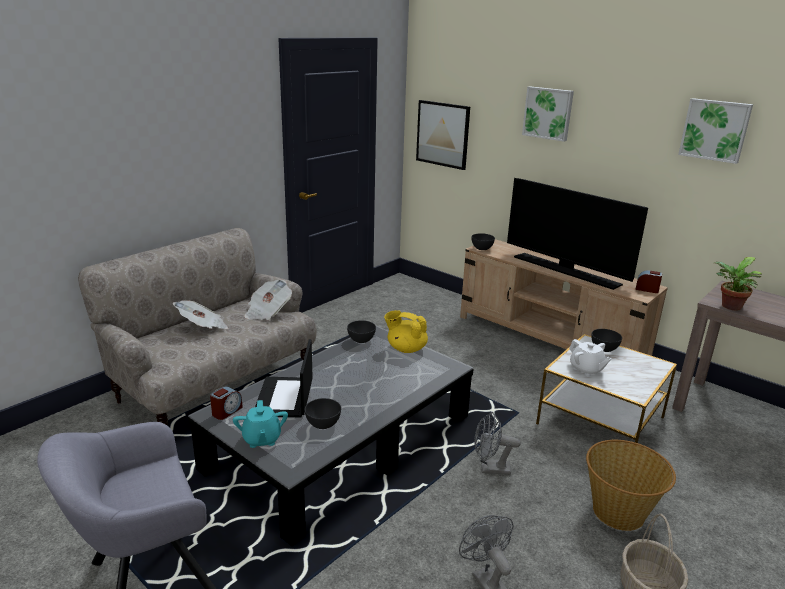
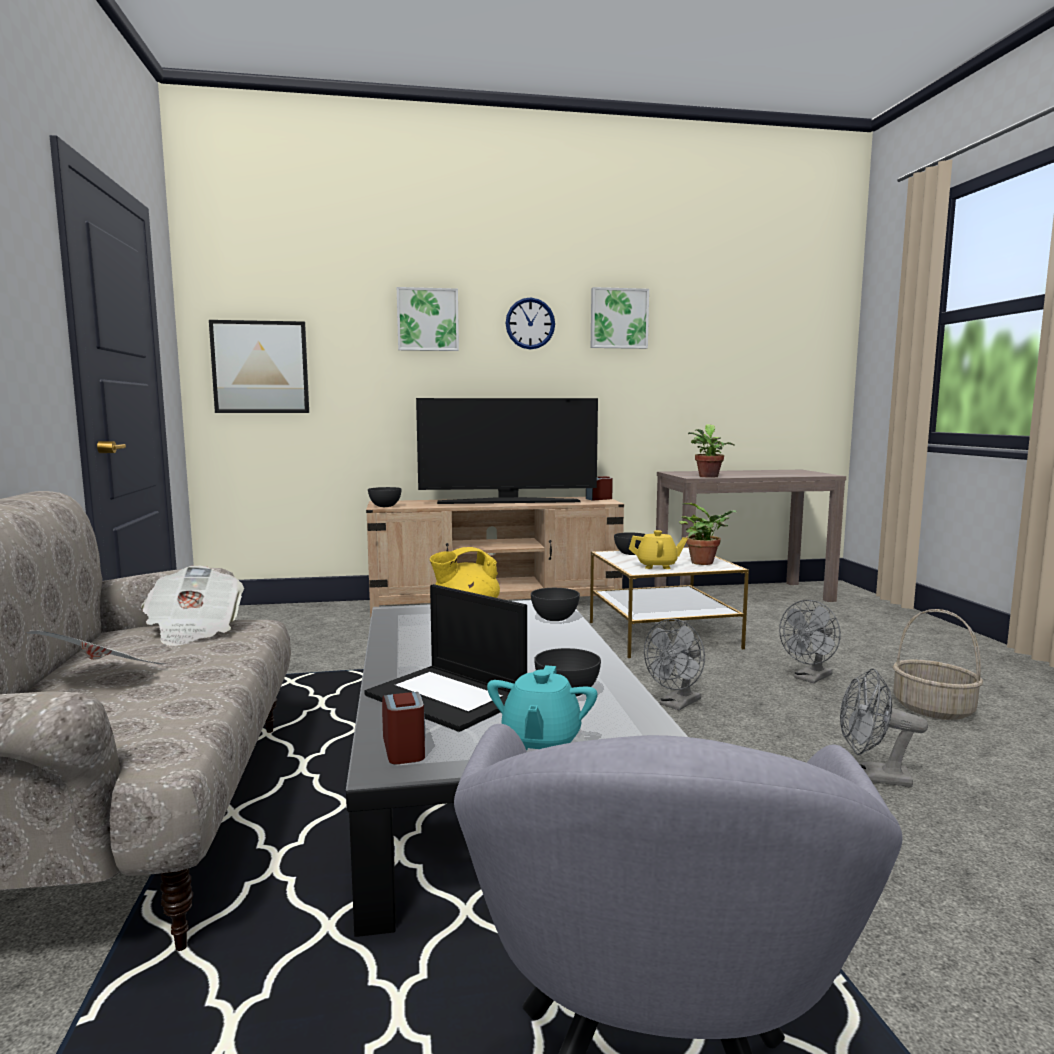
camera: 50 degrees left, 15 degrees down
(261, 439) = (540, 742): turquoise teapot -> turquoise teapot turned 75 degrees clockwise
(361, 340) = (394, 621): grey bowl -> grey bowl (555, 619)
(586, 369) = (657, 566): white teapot -> yellow teapot
(619, 512) = (810, 678): basket -> grey fan
(628, 125) = (530, 323): none -> wall clock
(631, 384) = (705, 563): none -> potted plant

